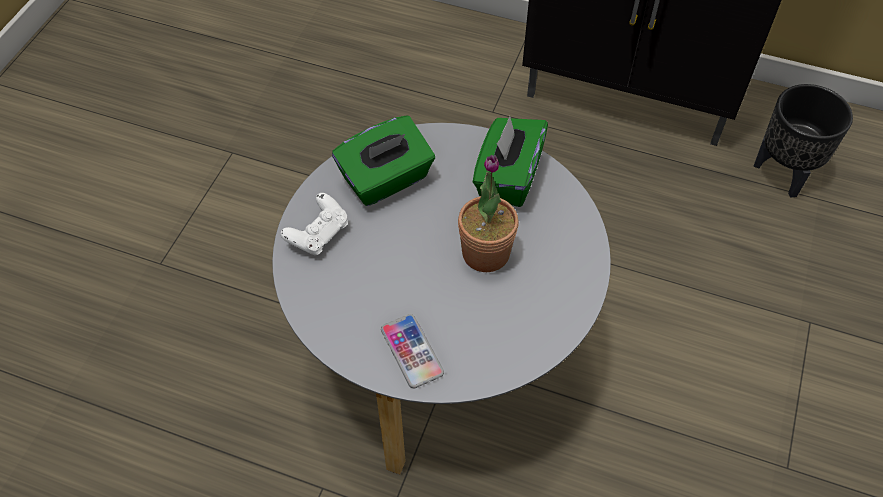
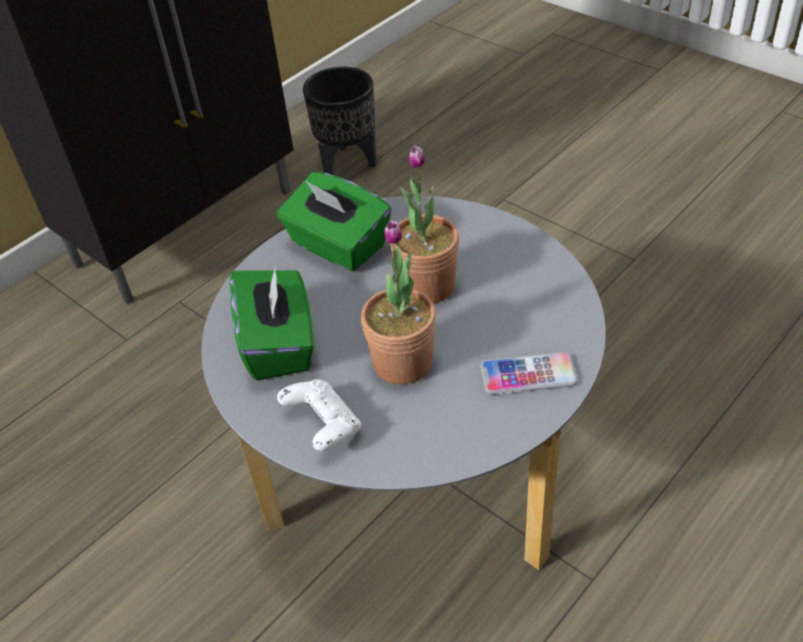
camera: 65 degrees left, 10 degrees down
(395, 263) = (403, 363): none -> potted plant

